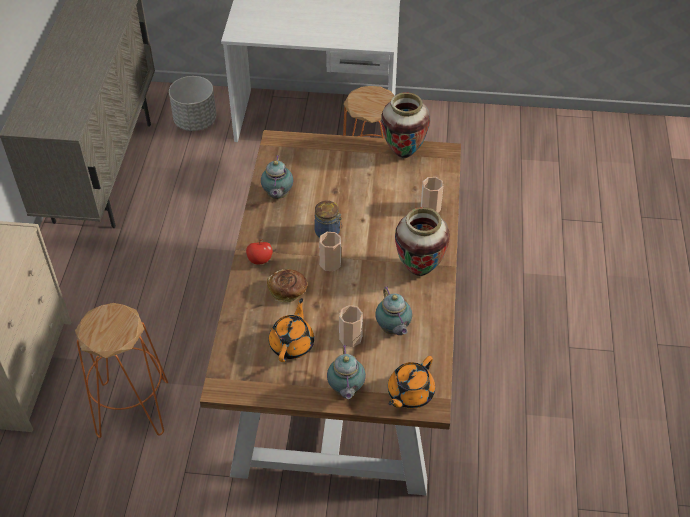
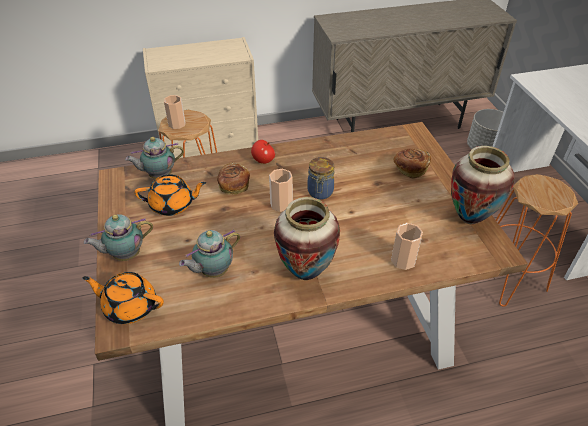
camera: 70 degrees right, 5 degrees down
(277, 195) = (346, 150): teapot -> teapot (159, 176)
(327, 164) = (410, 169): none -> bread
(350, 338) = (192, 242): cup -> cup (177, 124)

